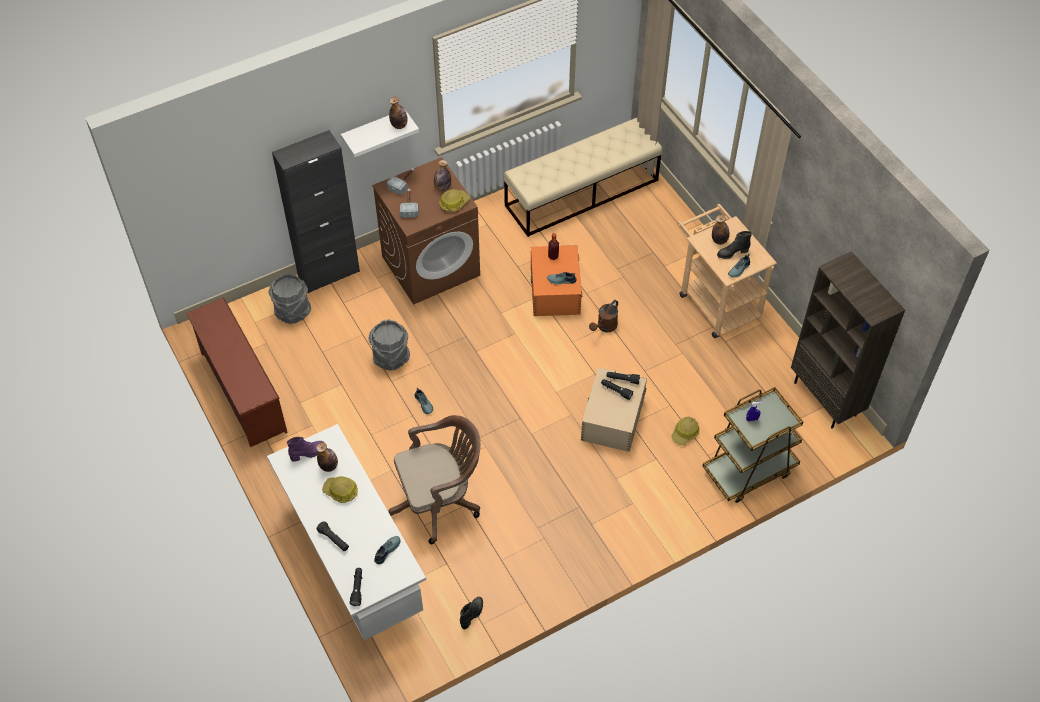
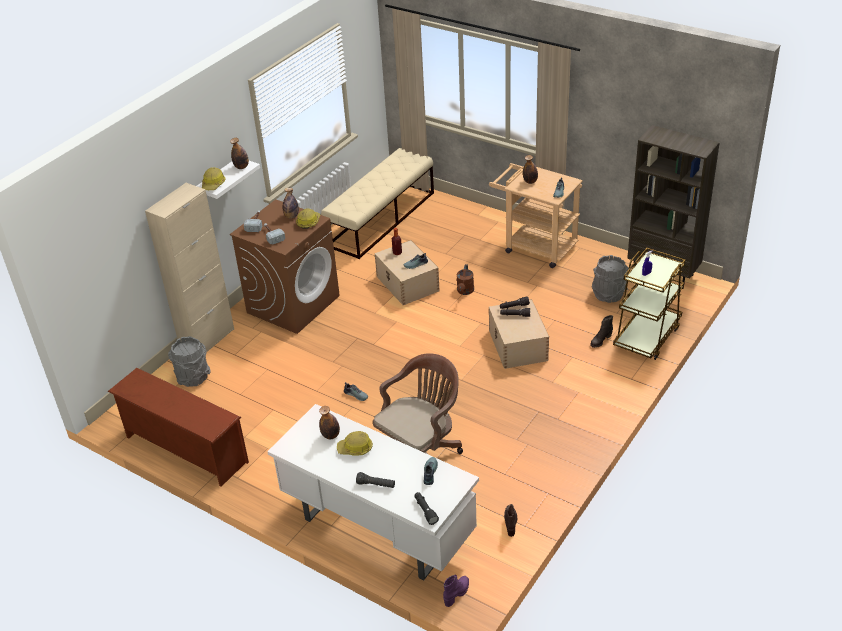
camera: 25 degrees left, 15 degrees down
(308, 453) = (304, 434): purple boot -> purple boot (457, 593)
(329, 273) = (207, 340): black cabinet -> beige cabinet
(391, 358) = (304, 376): grey bucket -> grey bucket (609, 294)
(554, 291) = (407, 284): orange storage box -> beige storage box
(685, 433) = (580, 332): hard hat -> hard hat (213, 184)
(732, 253) = (546, 185): black boot -> black boot (600, 341)

